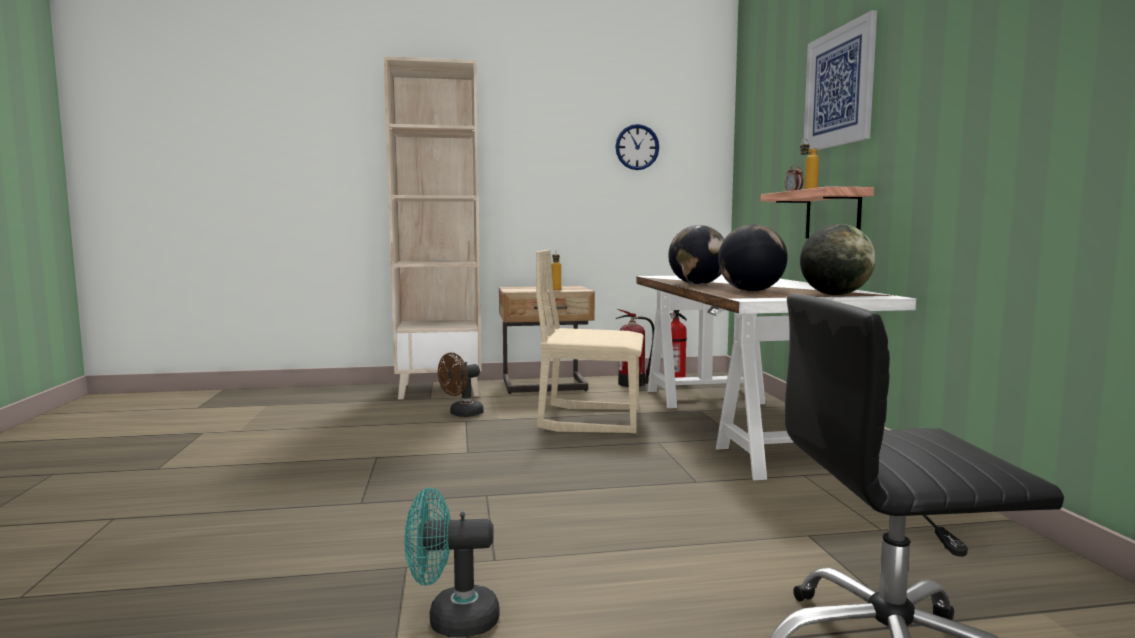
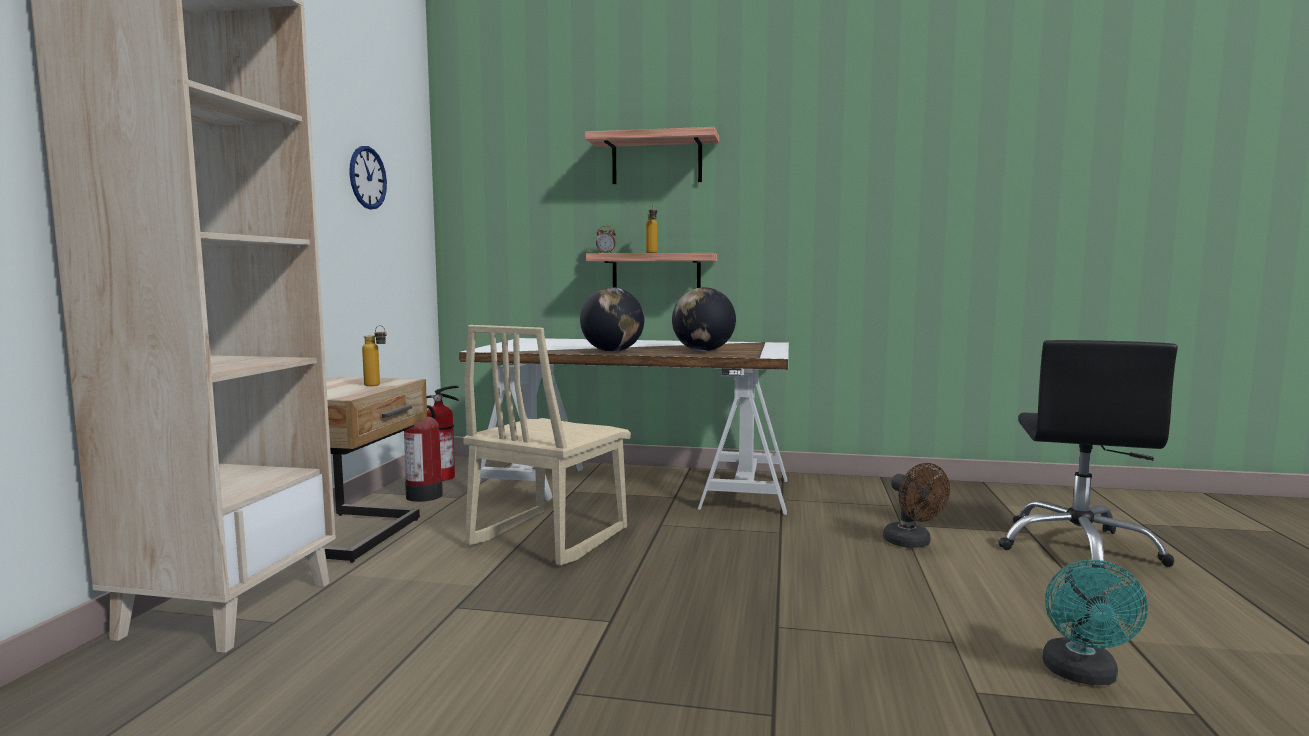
camera: 70 degrees left, 0 degrees up
(461, 414) = (417, 606): brown fan -> brown fan (912, 543)
(834, 295) = (753, 346): globe -> none
(839, 87) = (656, 160): picture -> shelf

